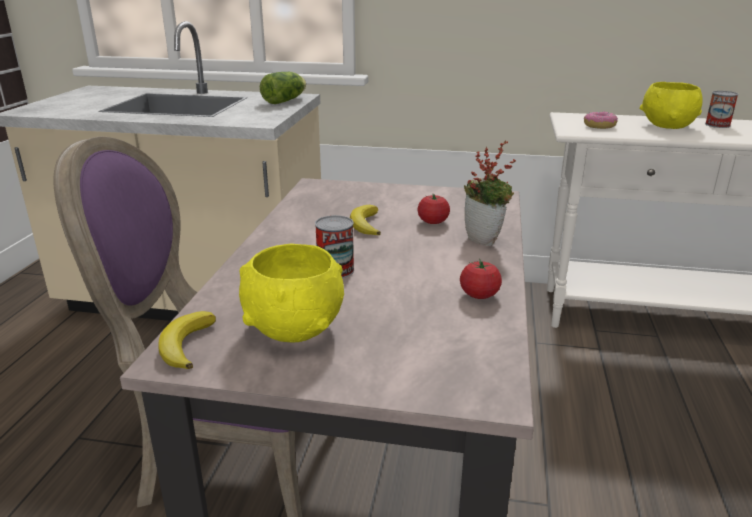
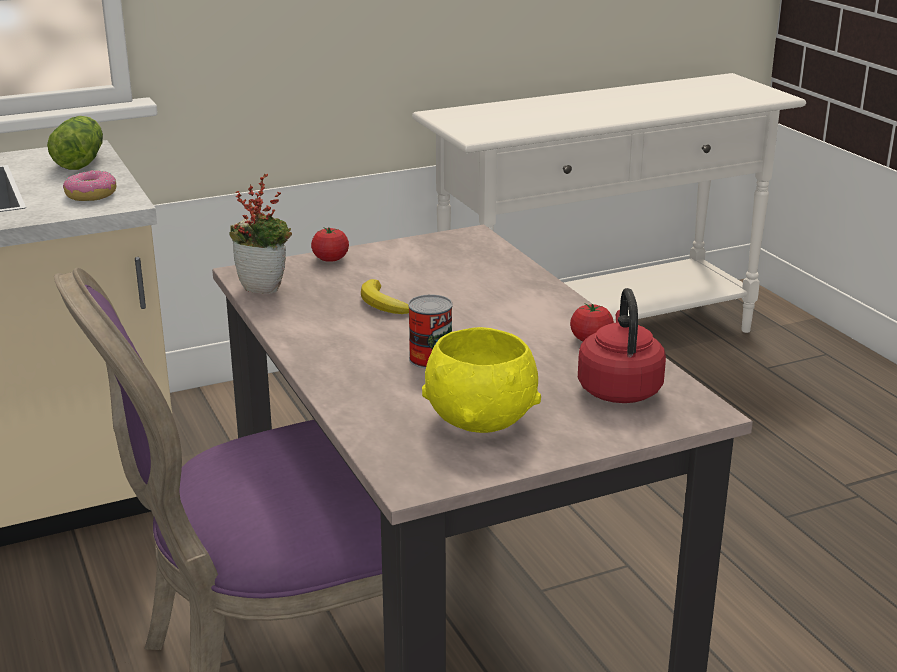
camera: 35 degrees left, 0 degrees up
(186, 344) = (405, 467): banana -> none
(433, 222) = (449, 282): tomato -> tomato (330, 259)
(443, 344) = (619, 388): none -> red kettle
(485, 240) = (526, 287): potted plant -> potted plant (265, 288)
(599, 126) = (493, 123): donut -> donut (91, 195)
(667, 125) = (559, 109): yellow bowl -> none
(717, 125) = (604, 99): can -> none

